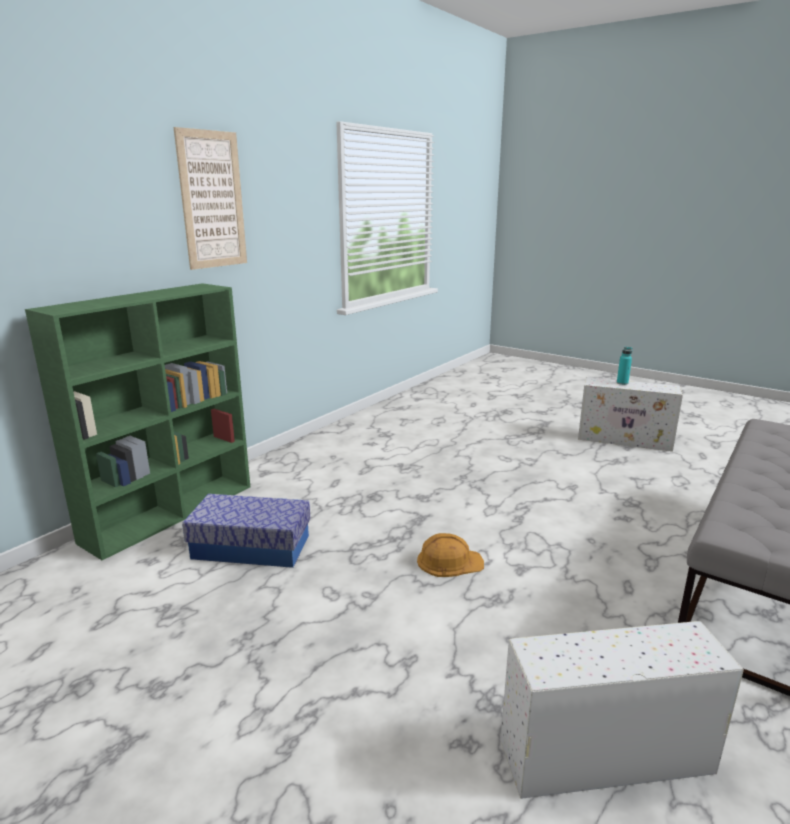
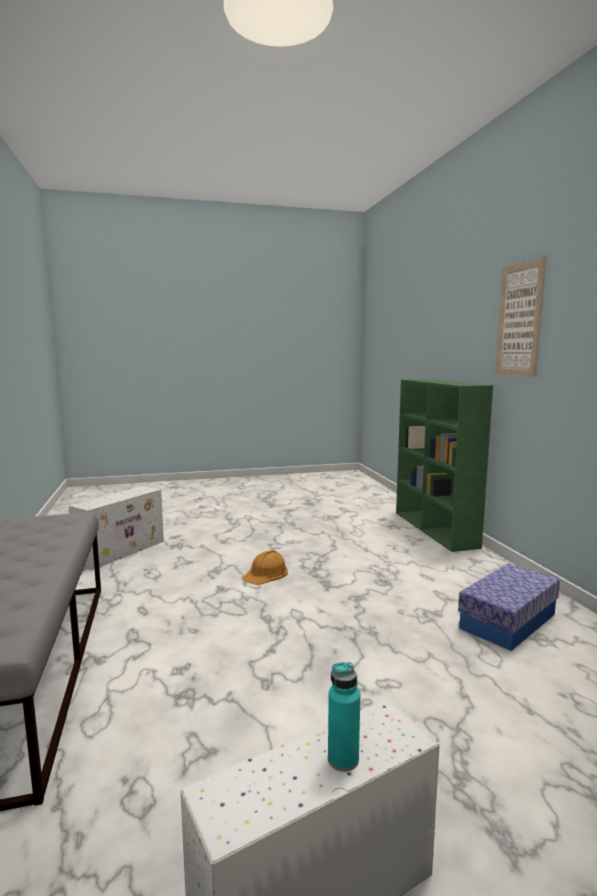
camera: 130 degrees right, 10 degrees down
(251, 547) = (364, 537): storage box -> storage box (508, 621)

